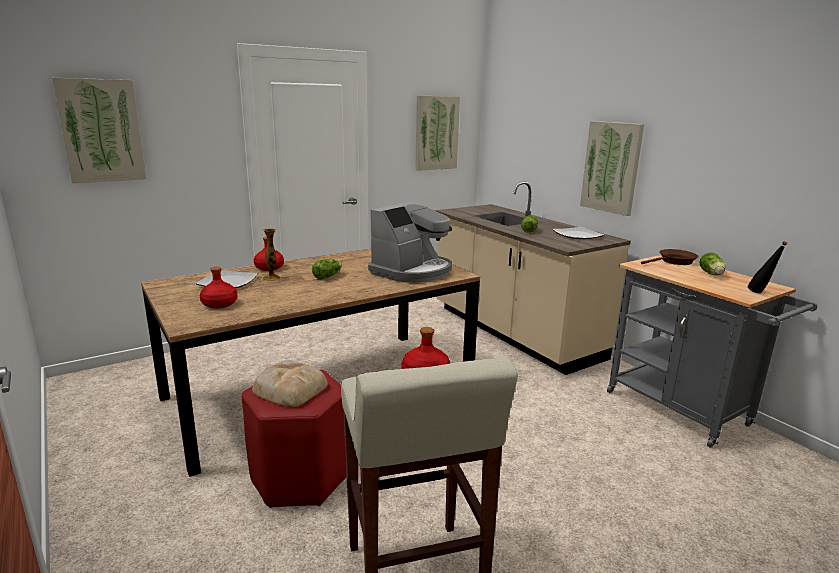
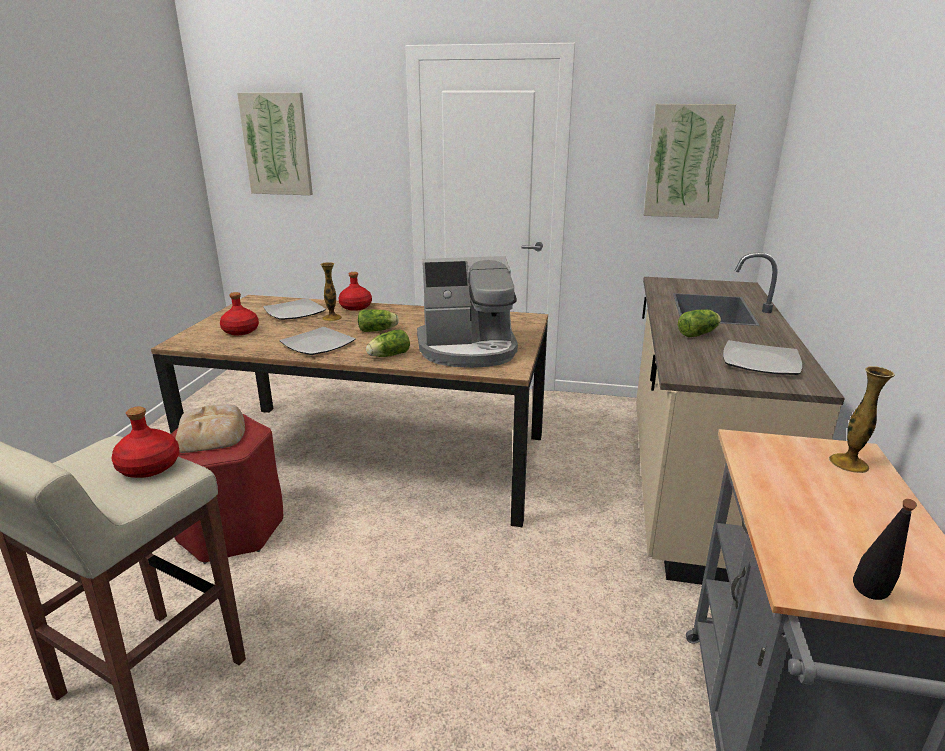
camera: 45 degrees right, 5 degrees up
(310, 294) = (319, 344): none -> plate
(611, 167) = (866, 248): picture -> none
(674, 261) = (848, 463): brown frying pan -> vase
(711, 274) = (865, 516): lettuce -> lettuce (387, 356)

